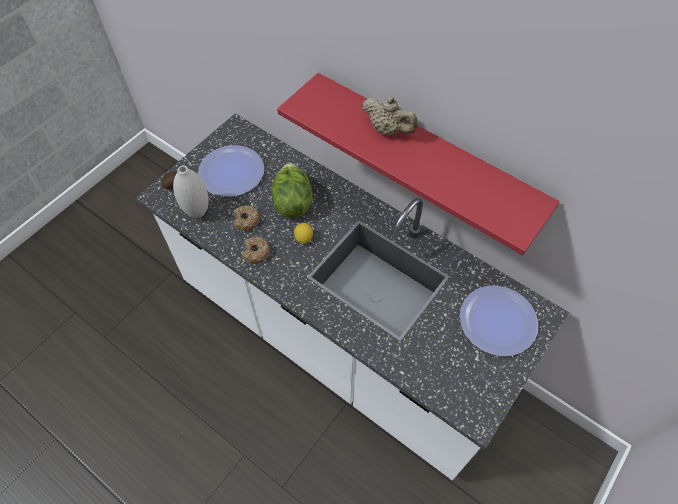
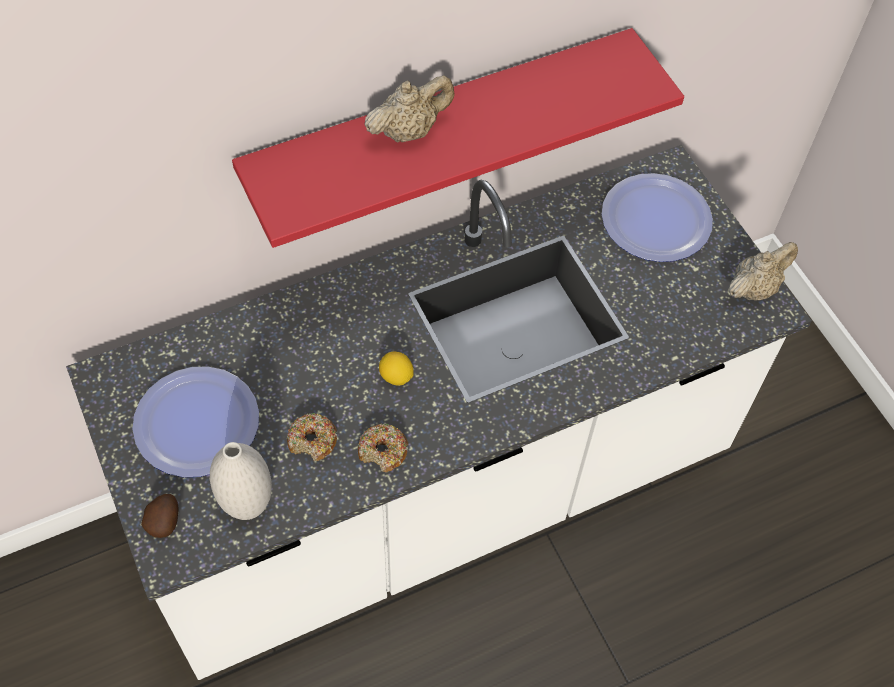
camera: 65 degrees left, 0 degrees up
(292, 202) = (318, 362): lettuce -> none
(486, 400) = (754, 288): none -> beige teapot

